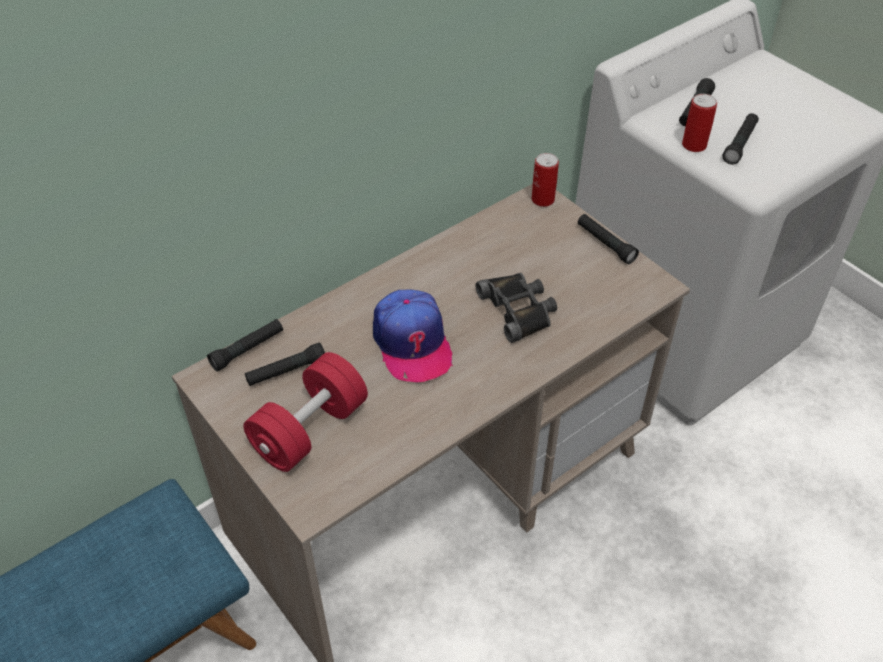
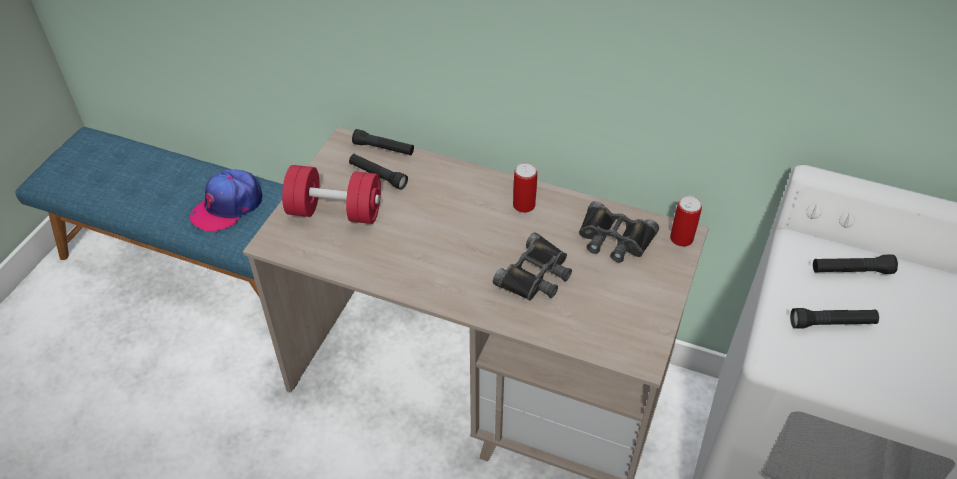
camera: 60 degrees right, 0 degrees up
(412, 343) = (452, 228): cap -> cap (227, 206)
(512, 239) = (614, 239): none -> black binoculars
(605, 244) = (664, 302): black flashlight -> none
(694, 145) = (793, 288): can -> can (524, 205)

